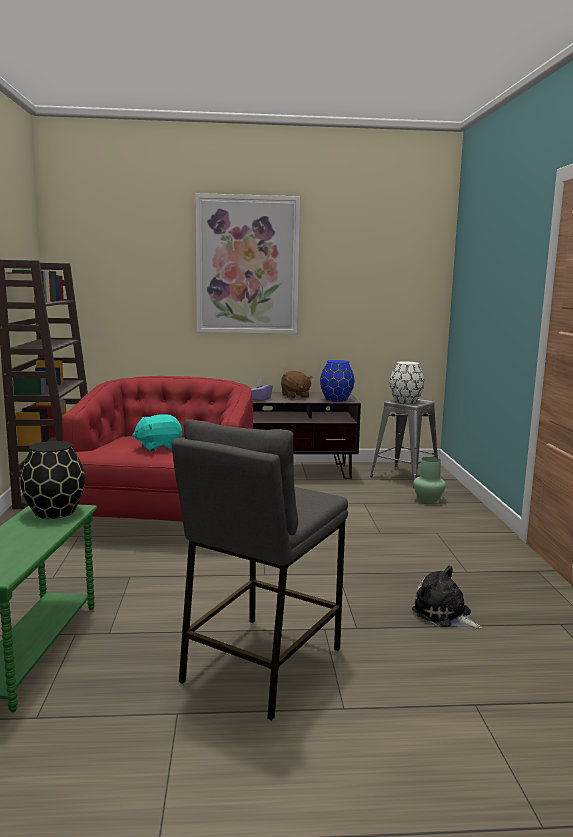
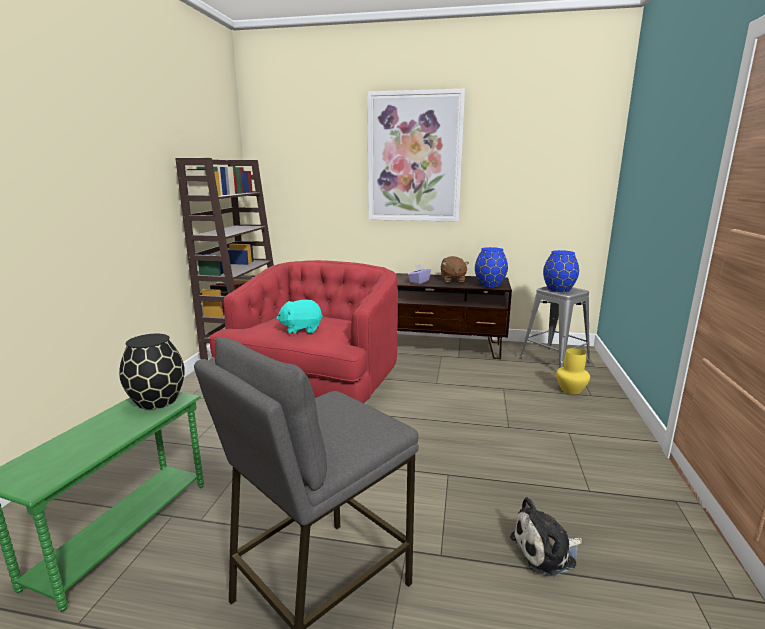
camera: 15 degrees right, 5 degrees up
(406, 401) = (559, 289): white vase -> blue vase
(428, 499) = (571, 390): green vase -> yellow vase
(444, 614) = (546, 551): plush toy -> plush toy turned 75 degrees counterclockwise

